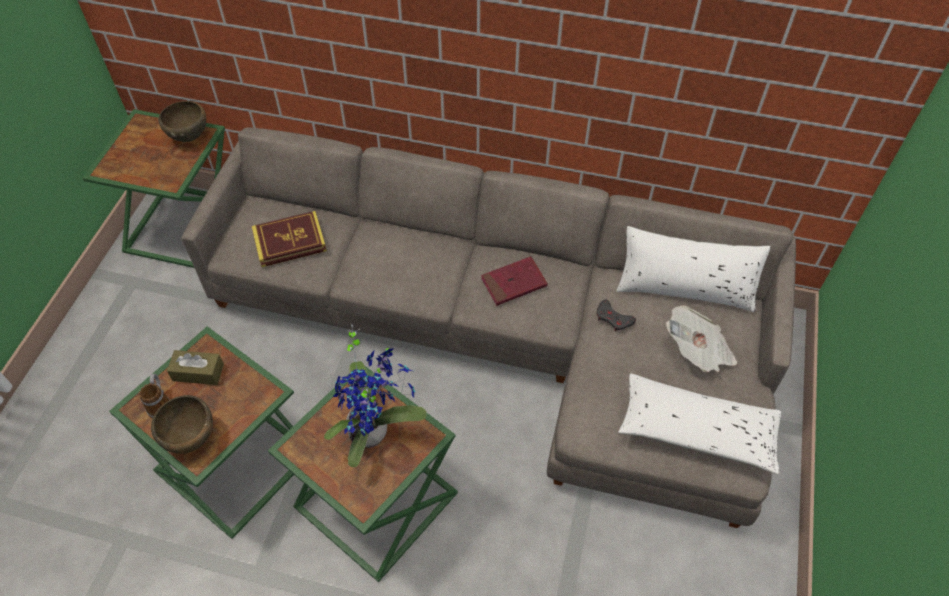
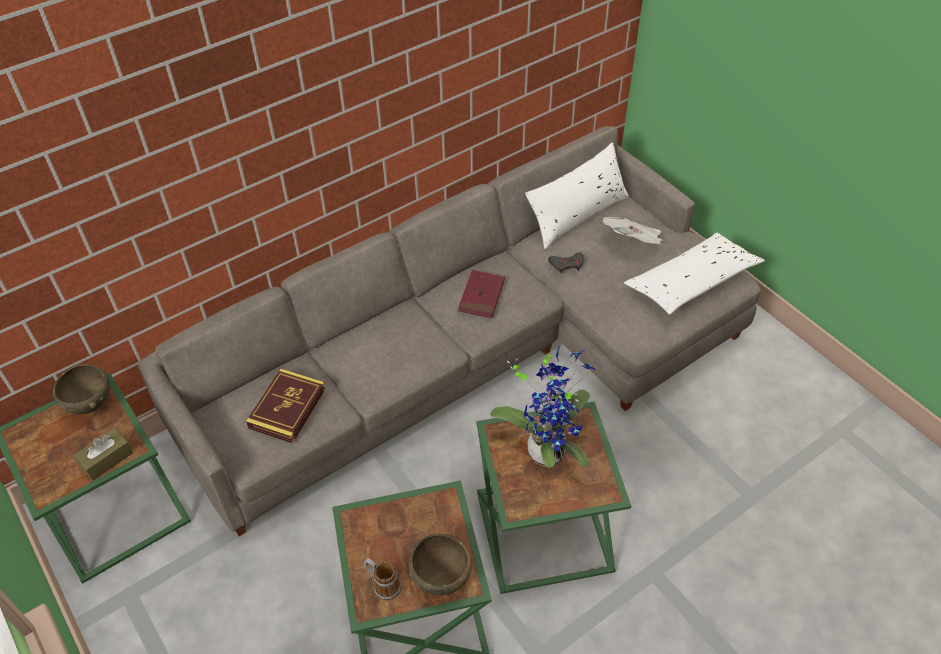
camera: 50 degrees left, 5 degrees down
(198, 372) = (377, 538): brown tissue box -> brown tissue box (107, 459)

